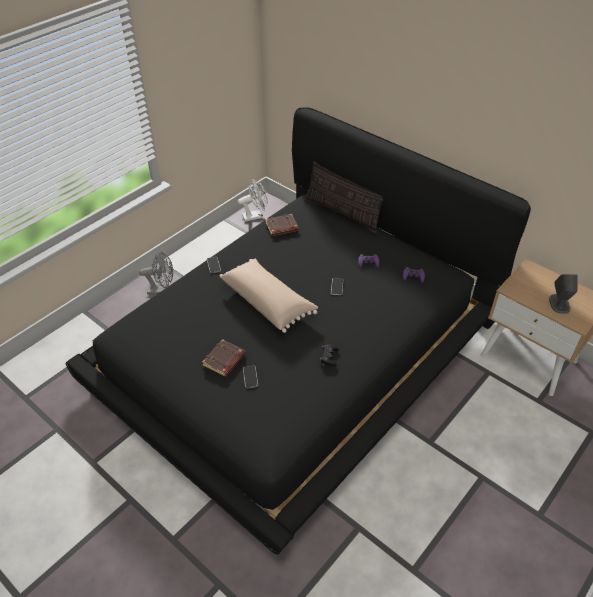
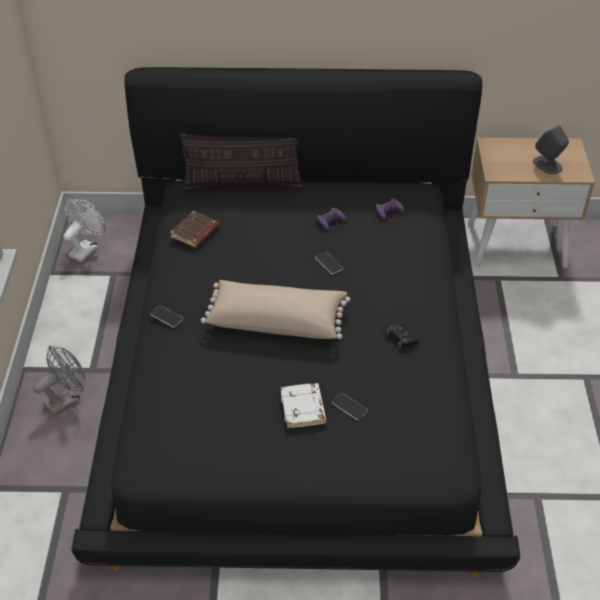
camera: 40 degrees left, 0 degrees up
(224, 360) = (303, 408): brown book -> white book

